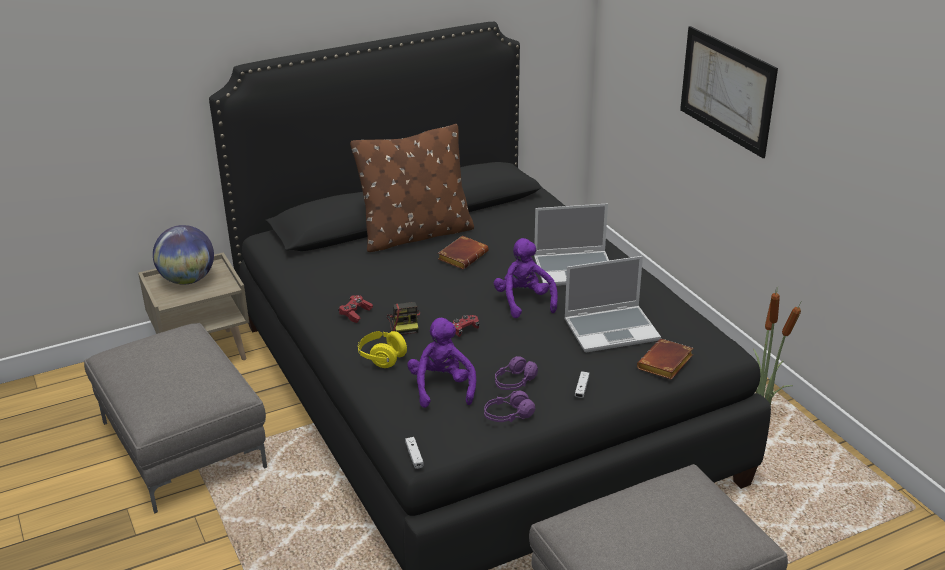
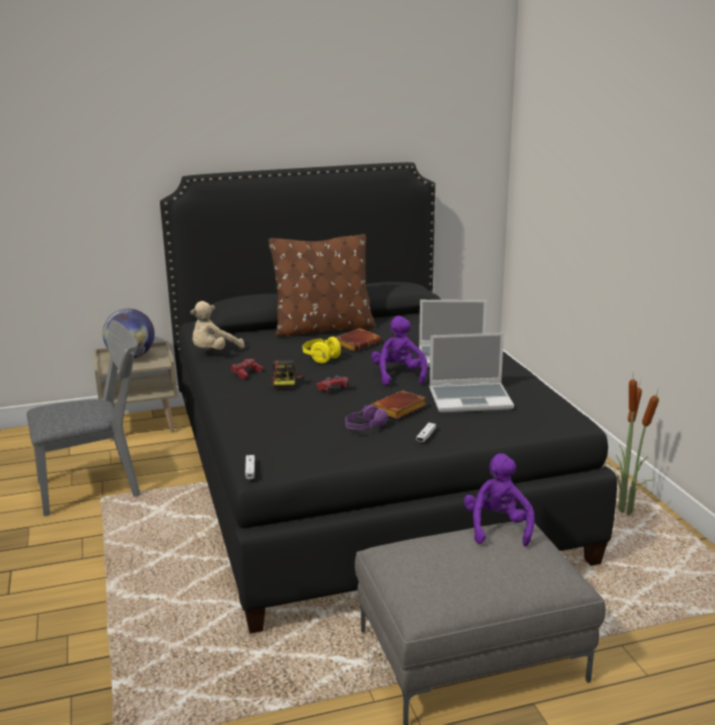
camera: 10 degrees right, 10 degrees down
(185, 445) = (97, 487): grey ottoman -> grey chair
(305, 283) = (214, 352): none -> beige plush toy
(382, 358) = (254, 403): yellow headphones -> yellow headphones (321, 358)
(442, 387) = (297, 425): purple plush toy -> purple plush toy (497, 527)
(508, 415) = (349, 449): purple headphones -> none
(665, 364) = (512, 426): brown book -> brown book (399, 410)
(726, 90) = (604, 210): picture -> none

